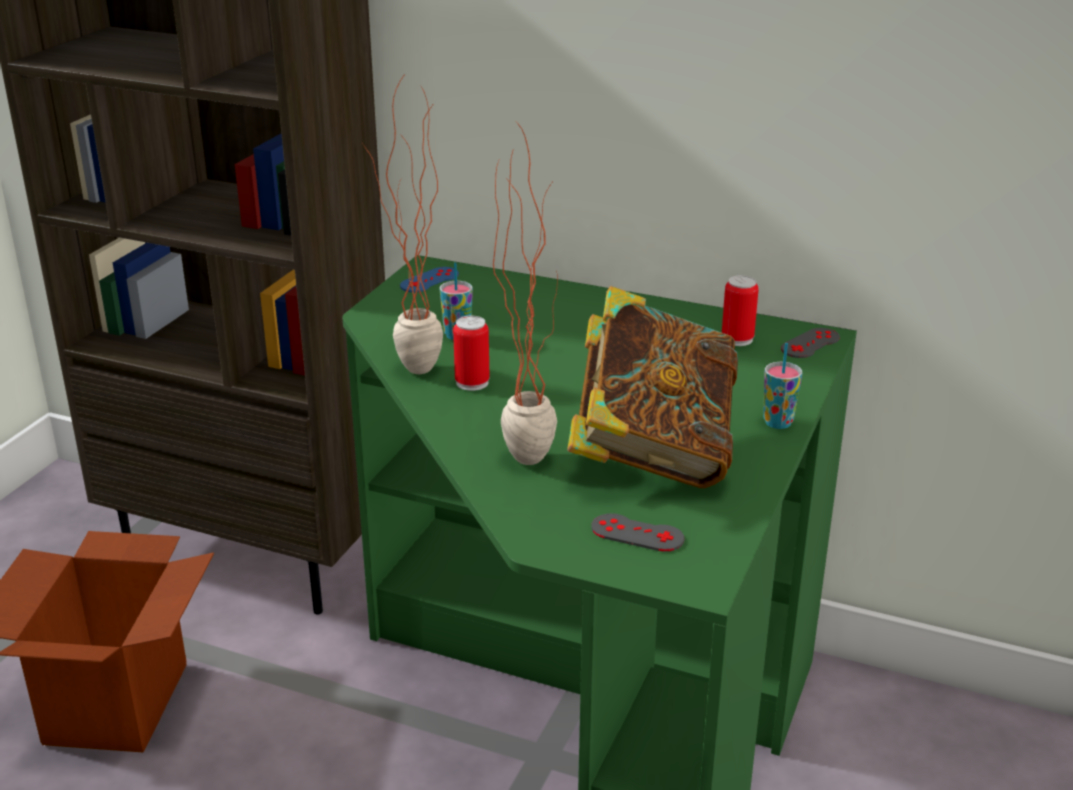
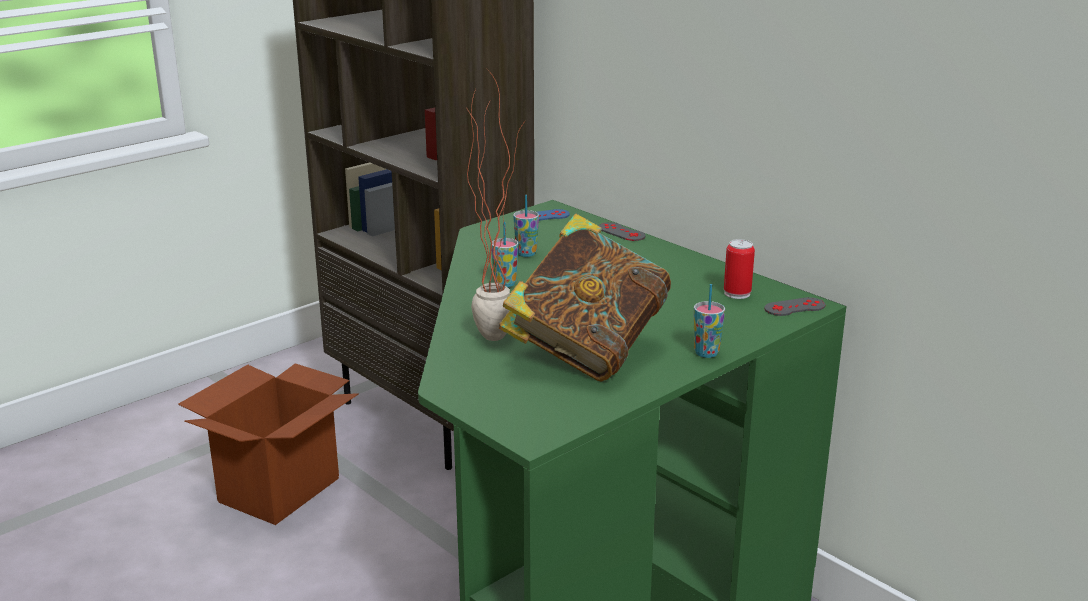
camera: 25 degrees right, 5 degrees down
(412, 376) = (467, 272): potted plant -> none
(472, 382) = (505, 284): can -> cup
(637, 533) = (520, 397): grey game controller -> grey game controller (621, 232)

